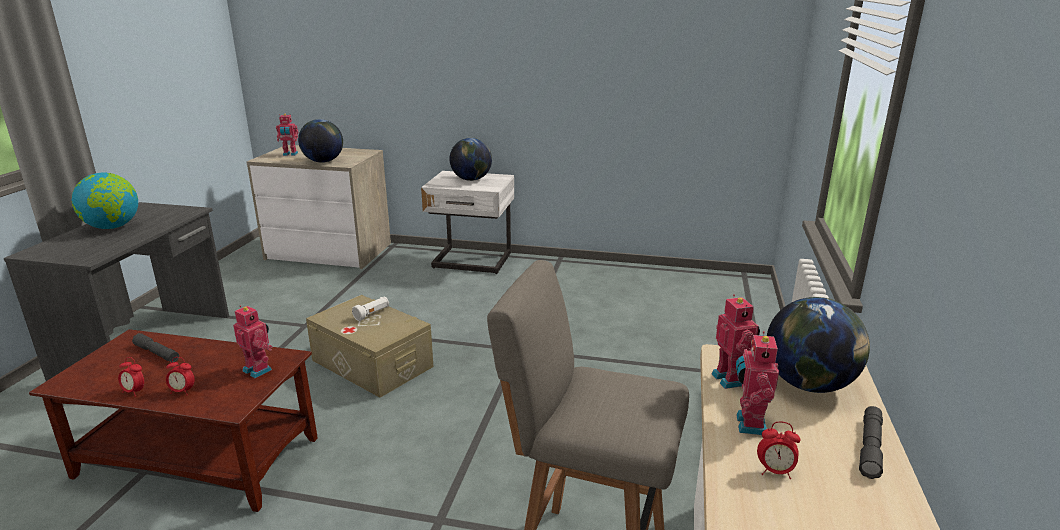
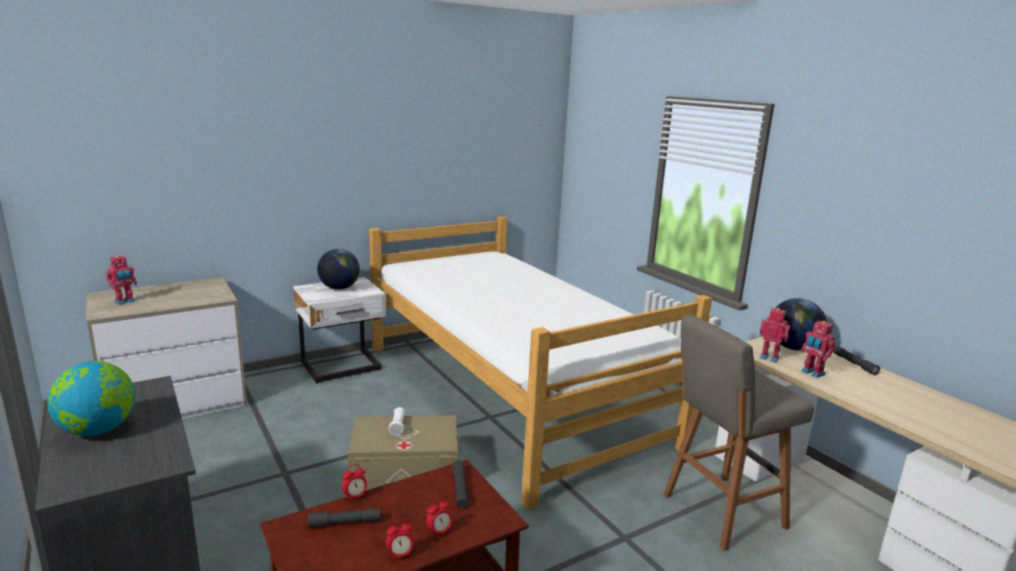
camera: 45 degrees left, 5 degrees down
(259, 369) = (460, 488): toy robot -> grey flashlight
(323, 161) = (189, 301): globe -> none
(576, 335) = (510, 392): none -> bed
(775, 472) = (854, 386): alarm clock -> alarm clock (355, 497)

